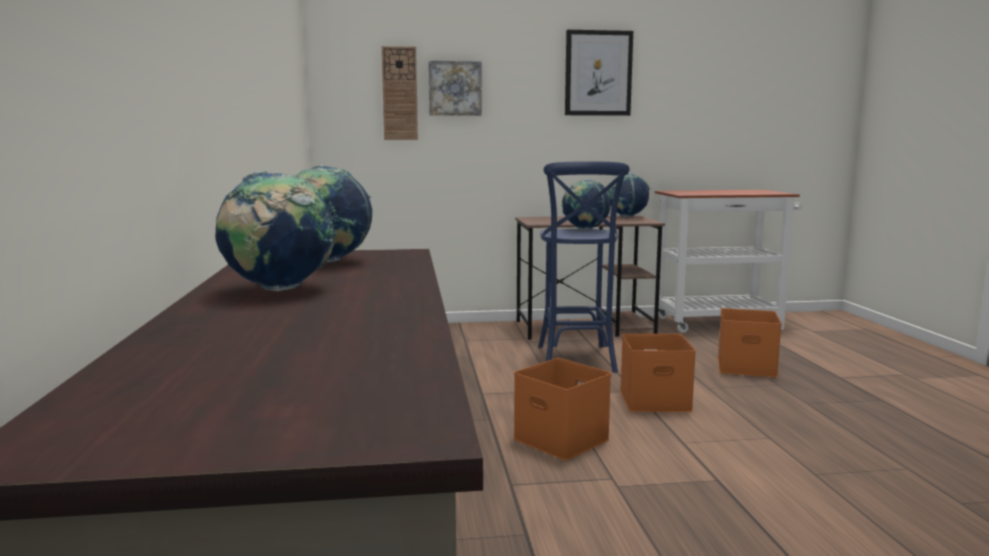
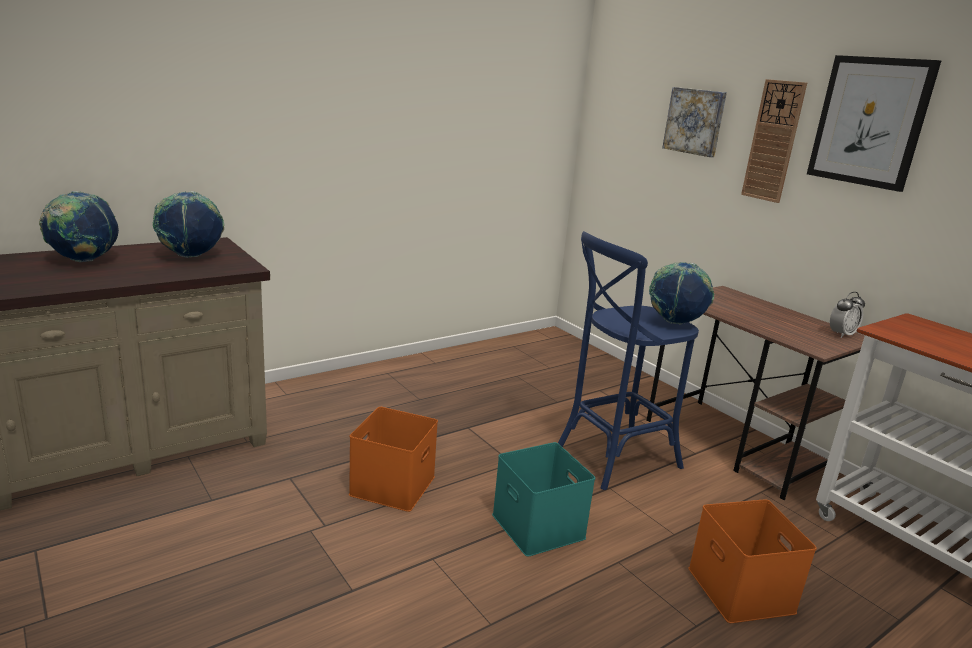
camera: 60 degrees right, 10 degrees up
(400, 93) = (646, 120): wall clock -> wall clock (773, 141)
(627, 217) = (841, 334): globe -> alarm clock
(656, 400) = (540, 527): orange storage box -> turquoise storage box

